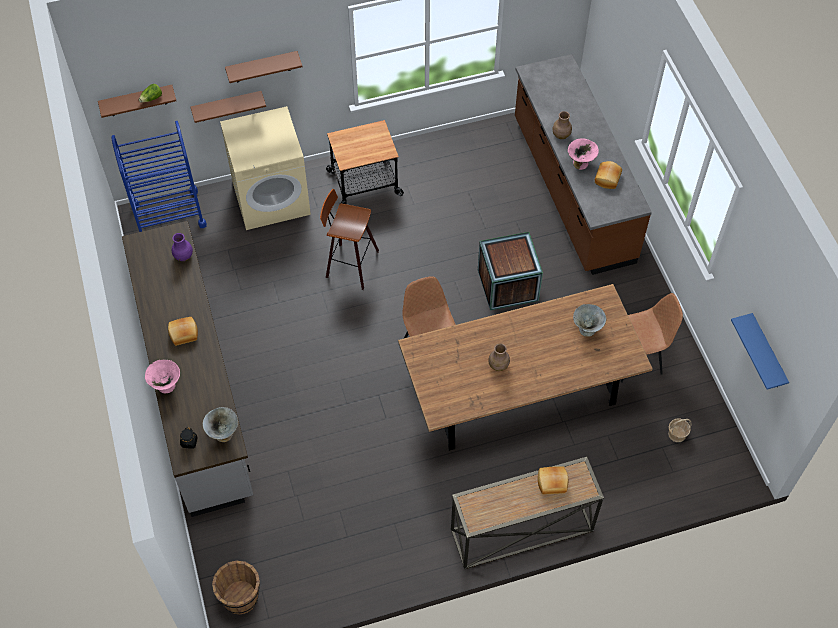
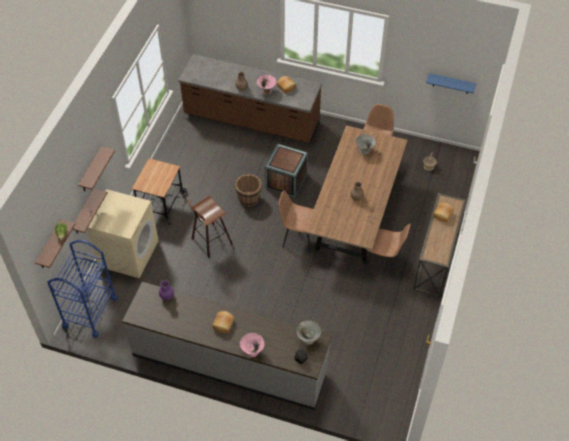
camera: 55 degrees left, 5 degrees down
(240, 596) = (383, 411): brown bucket -> brown bucket (249, 198)
(468, 468) = (383, 261): none -> brown chair

